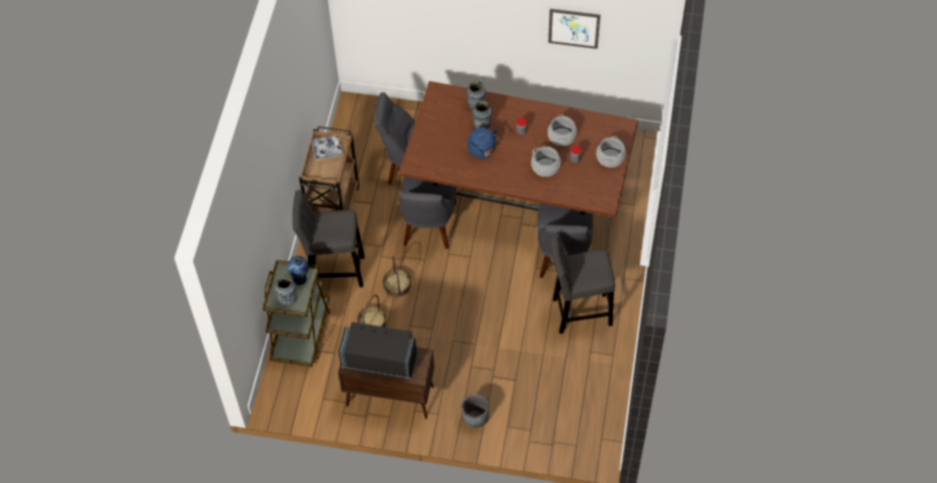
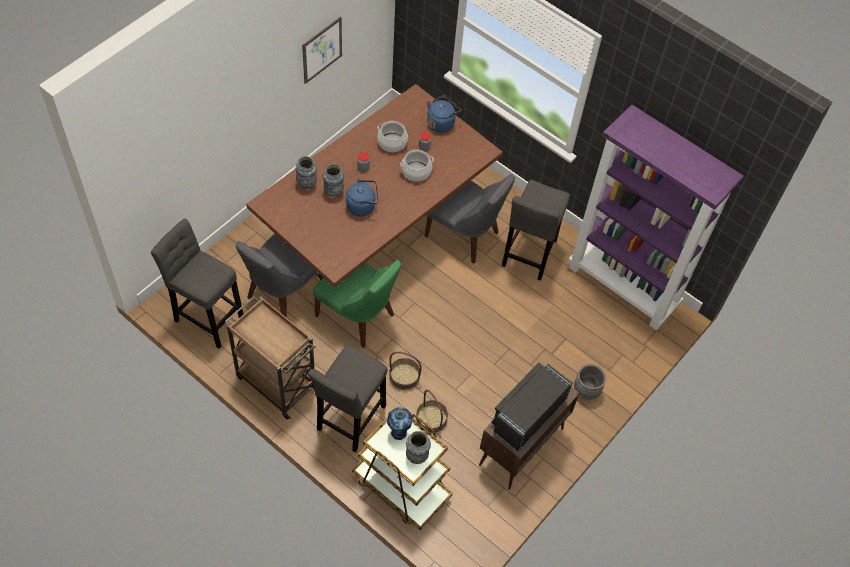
camera: 65 degrees left, 0 degrees up
(327, 149) = (258, 328): tray -> none
(358, 135) = (207, 318): none -> grey stool
(428, 226) = (358, 317): grey chair -> green chair
(601, 399) = (623, 287): none -> purple bookcase
(610, 158) = (441, 123): cooking pot -> blue kettle

